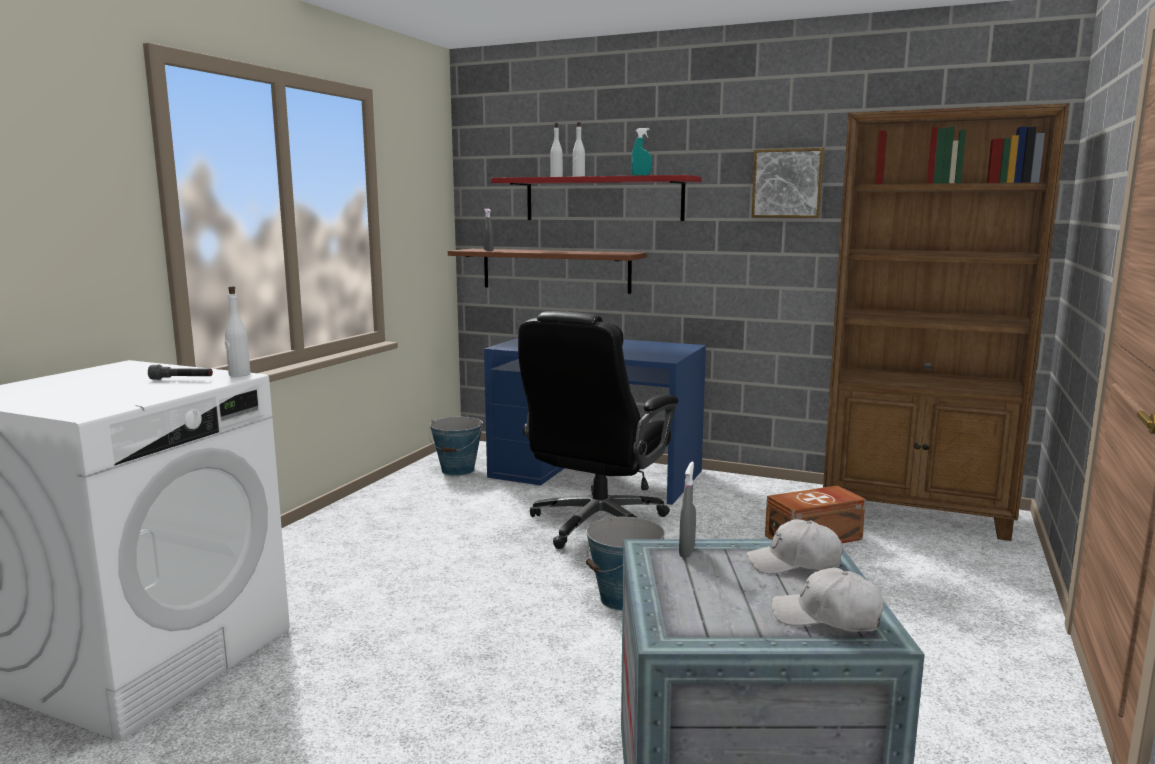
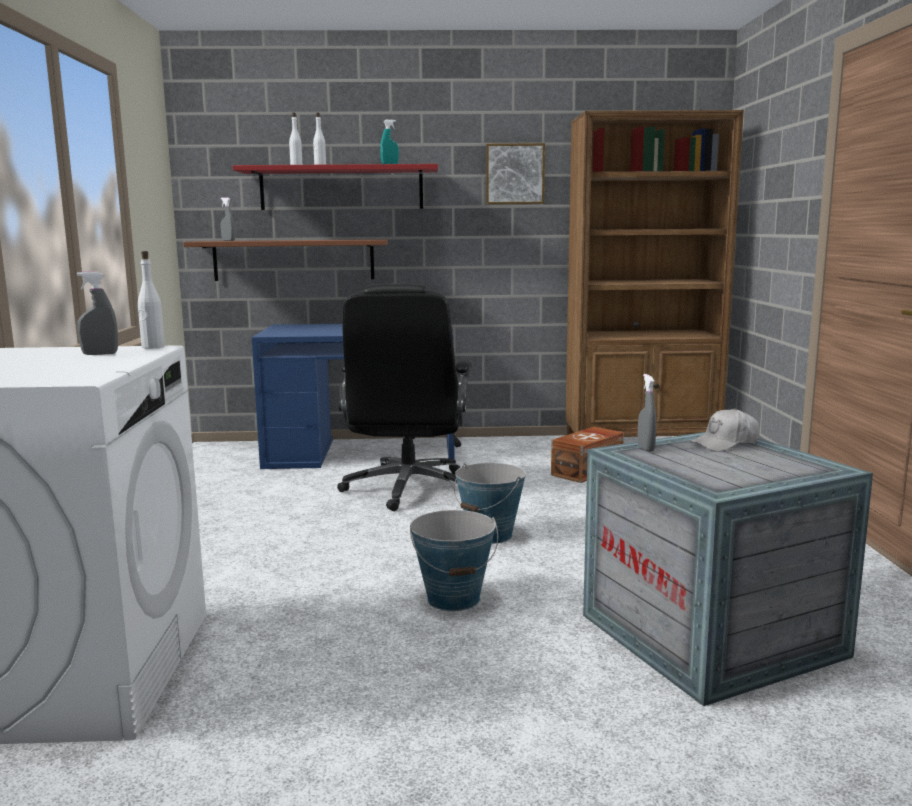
camera: 25 degrees left, 0 degrees up
(182, 379) = (100, 354): grey flashlight -> grey spray bottle
(458, 470) = (223, 467): bucket -> bucket (454, 598)
(827, 618) = (793, 466): white cap -> none

